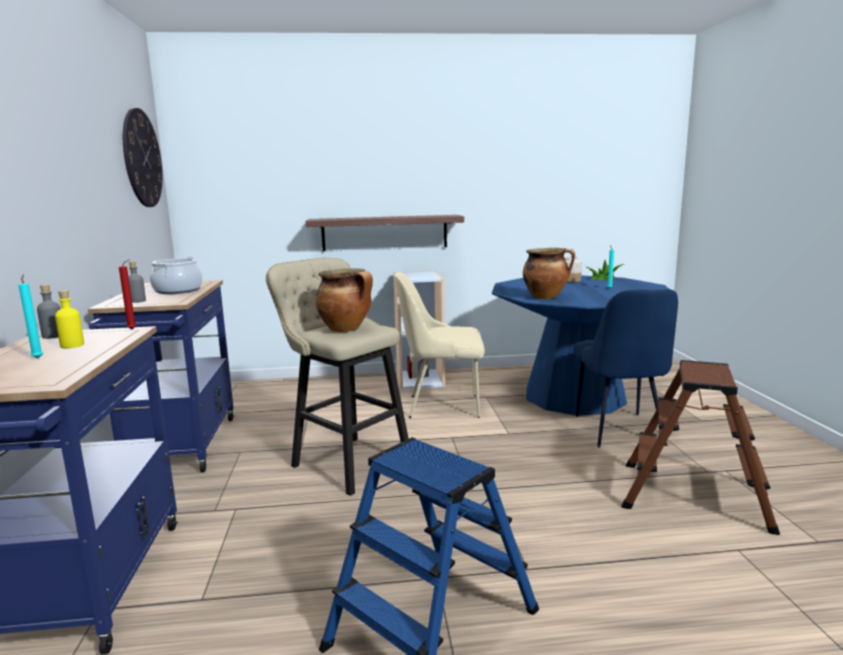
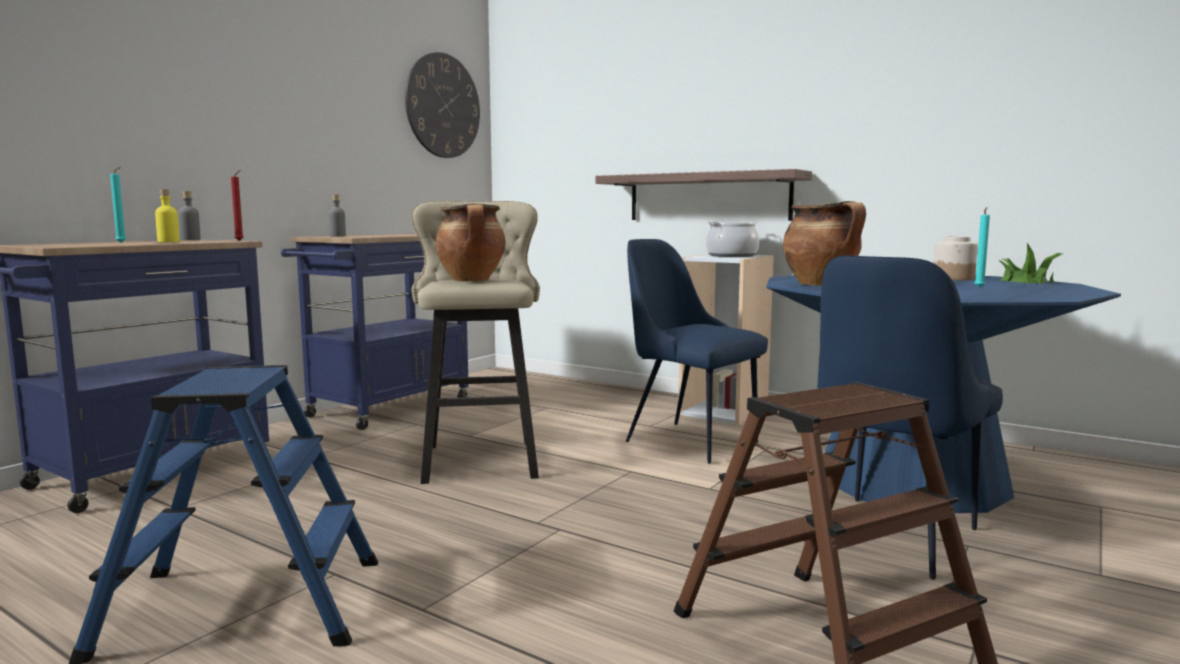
camera: 40 degrees right, 5 degrees down
(178, 290) = (397, 235): cooking pot -> cooking pot (732, 255)
(443, 406) = (689, 442): beige chair -> blue chair

